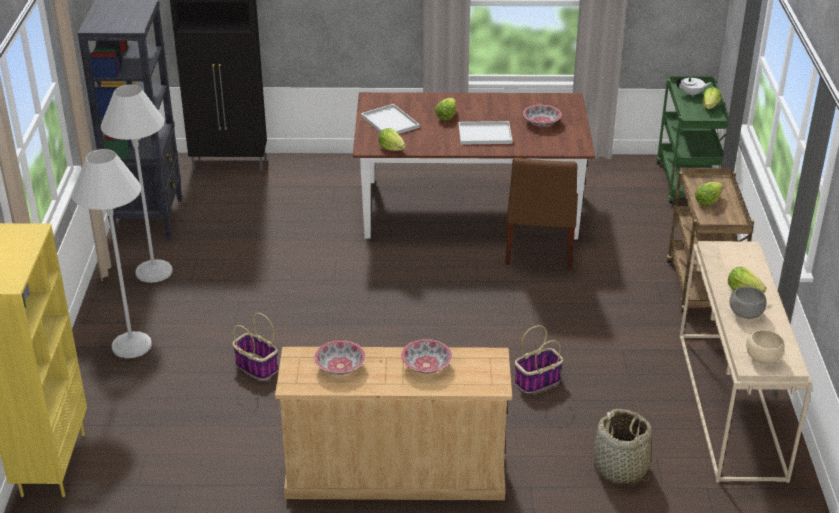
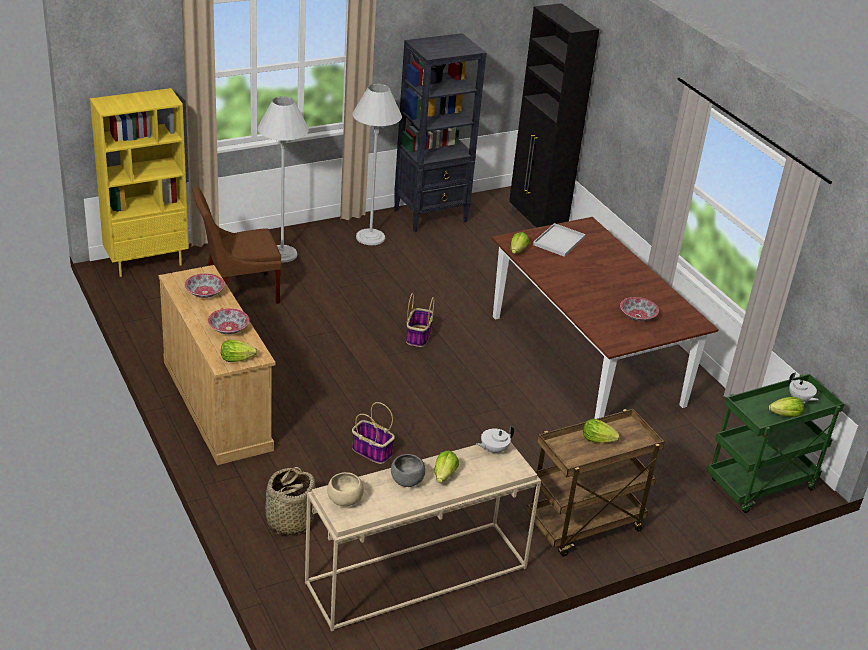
camera: 60 degrees right, 0 degrees up
(255, 367) = (294, 311): basket -> basket (418, 336)
(446, 116) = (596, 265): lettuce -> lettuce (236, 359)
(486, 134) = (587, 291): white tray -> none
(539, 249) = (560, 412): brown chair -> brown chair (237, 292)
(715, 253) = (493, 449): none -> white teapot

